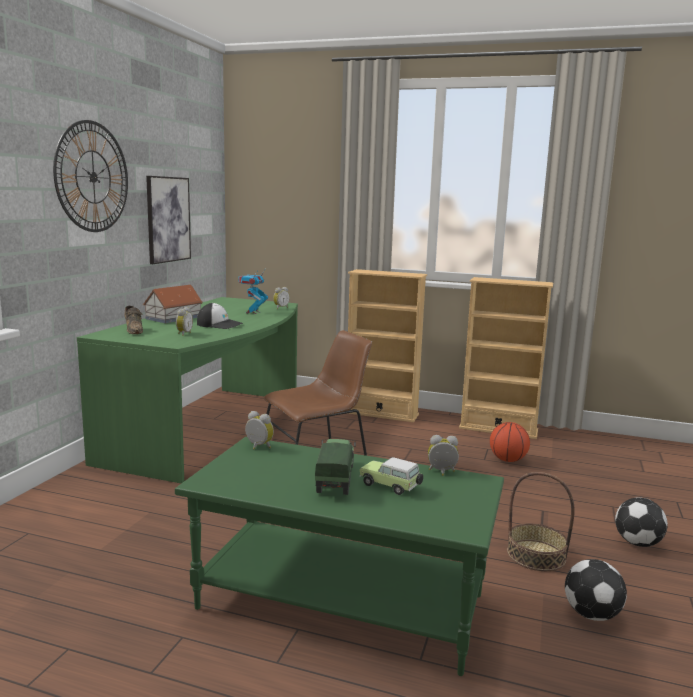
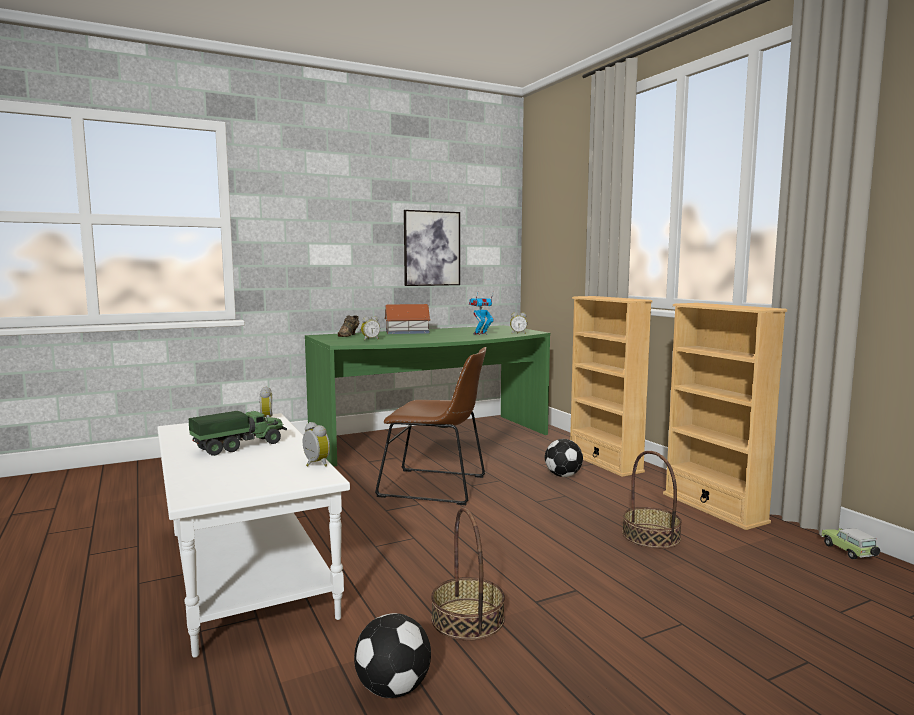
camera: 45 degrees right, 5 degrees down
(93, 177) = (337, 210): wall clock -> none
(220, 325) = (419, 338): cap -> none
(339, 603) = (244, 571): green coffee table -> white coffee table
(391, 486) = (252, 460): toy car -> toy car (849, 552)
(507, 460) = (651, 536): basketball -> basket
(638, 543) = (619, 668): football -> football (563, 475)

